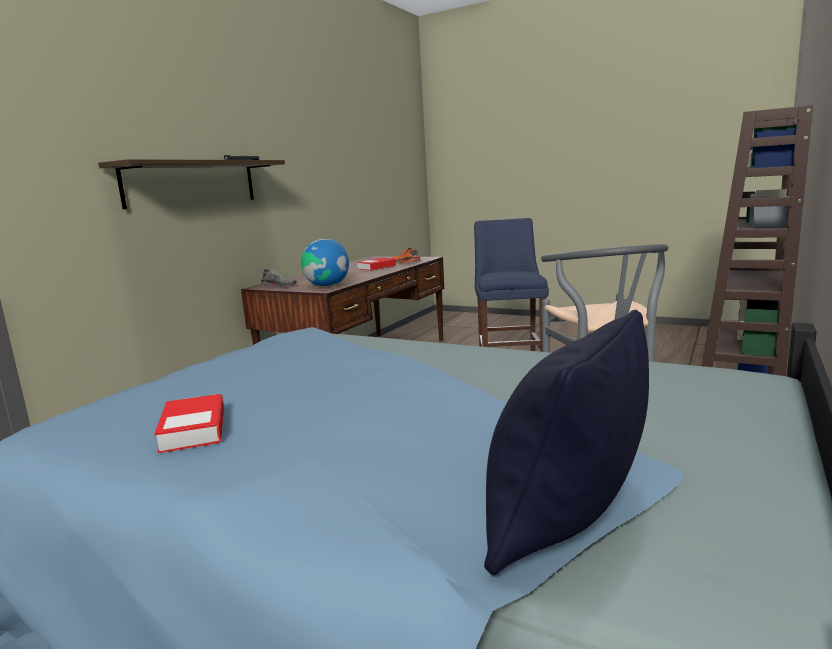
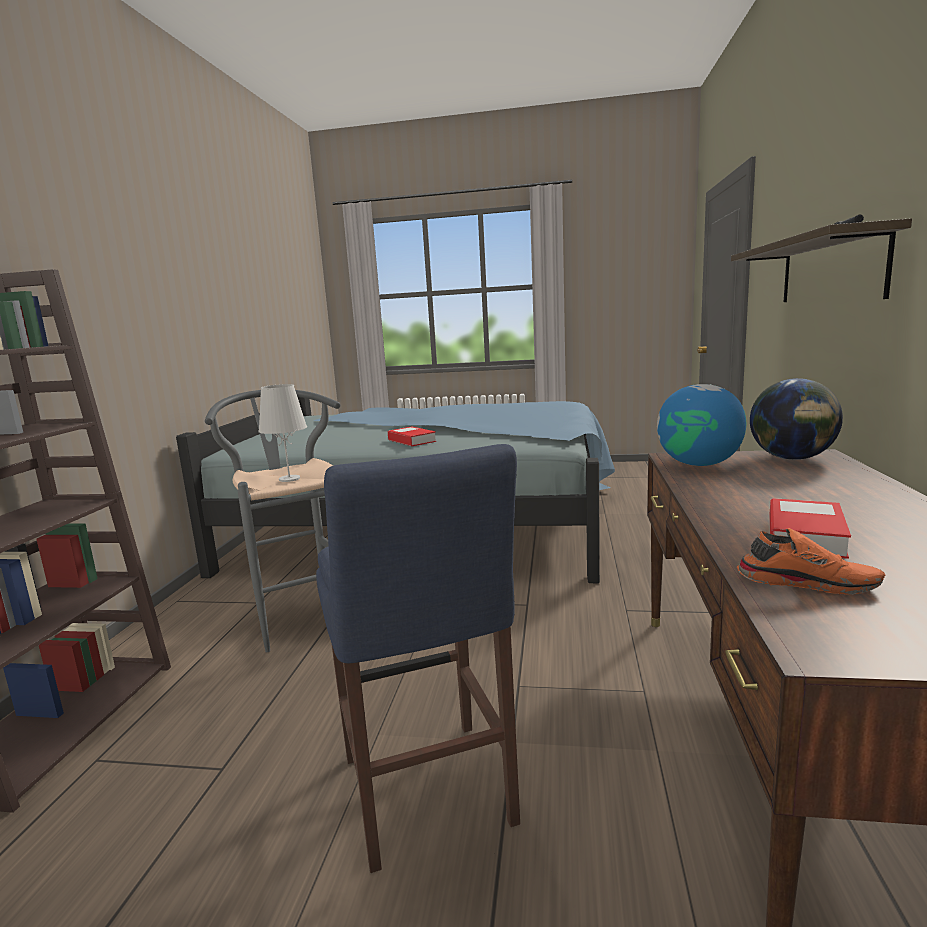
camera: 160 degrees right, 0 degrees up
(193, 430) = (498, 407): book -> book (411, 441)
(279, 285) = (792, 458): grey shoe -> globe
(564, 522) = (351, 412): black pillow -> none
(589, 307) = (289, 479): none -> white table lamp

